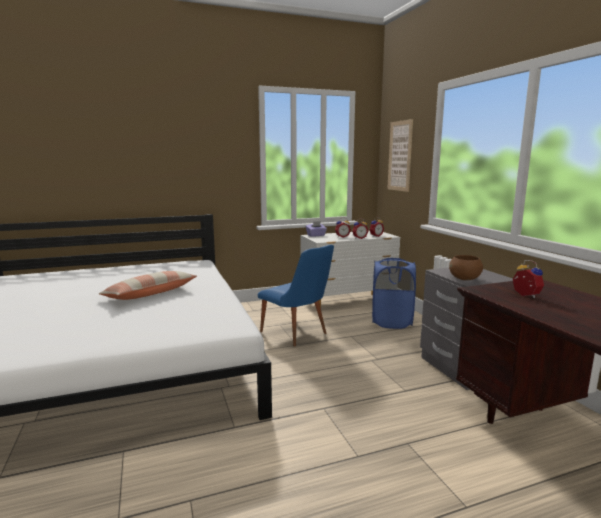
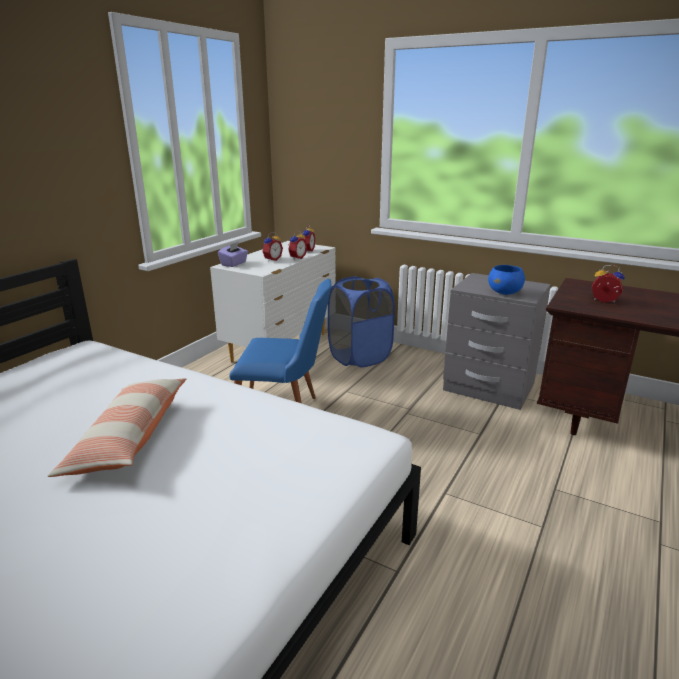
camera: 40 degrees left, 10 degrees up
(400, 156) = (316, 136): picture -> none
(465, 279) = (505, 293): brown bowl -> blue bowl

